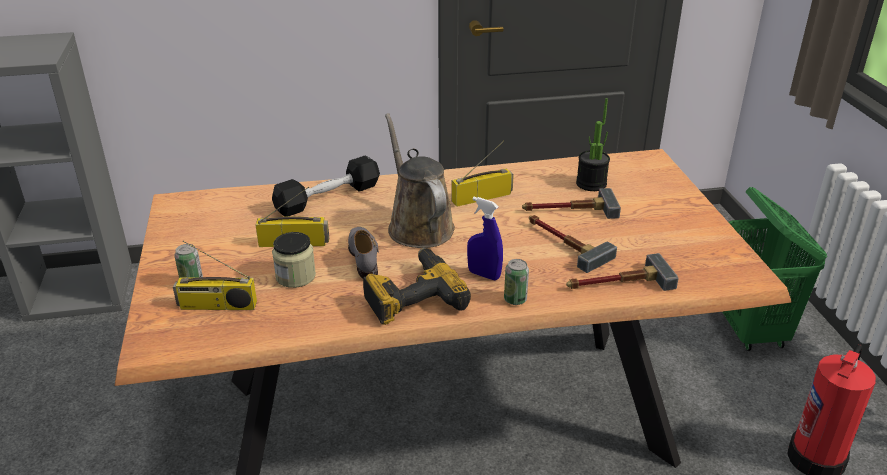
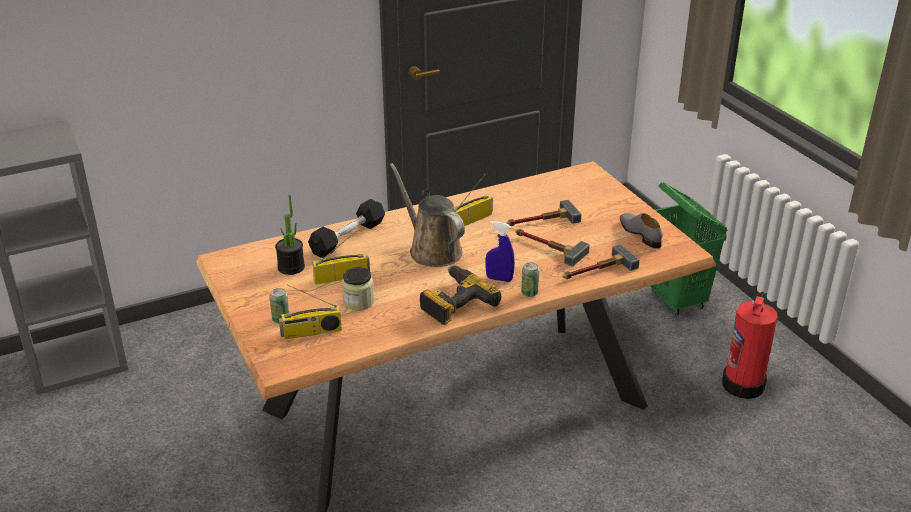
camera: 15 degrees left, 0 degrees up
(364, 257) = (403, 280): grey shoe -> grey shoe (640, 234)
(591, 184) = (549, 198): potted plant -> potted plant (291, 267)

